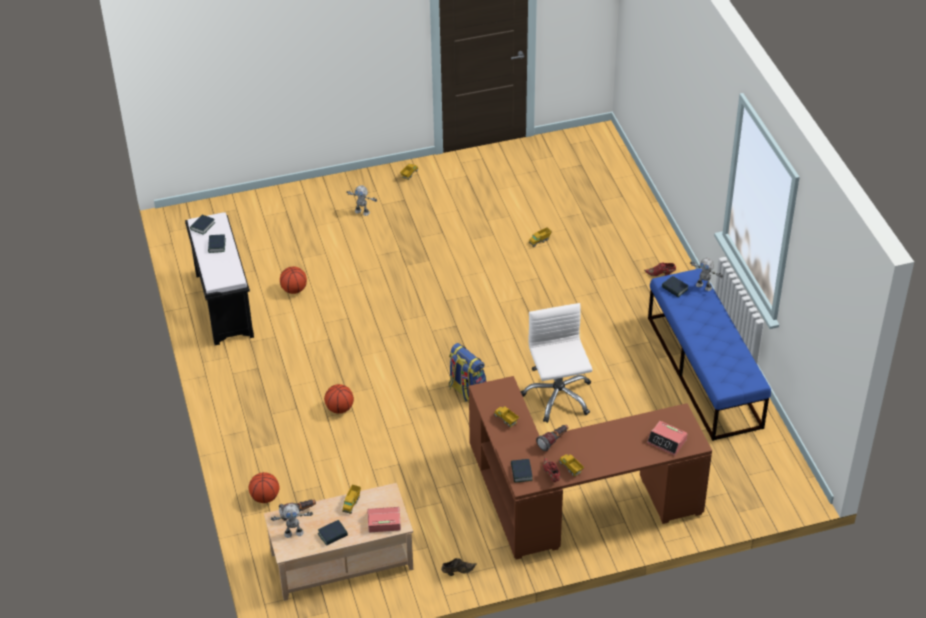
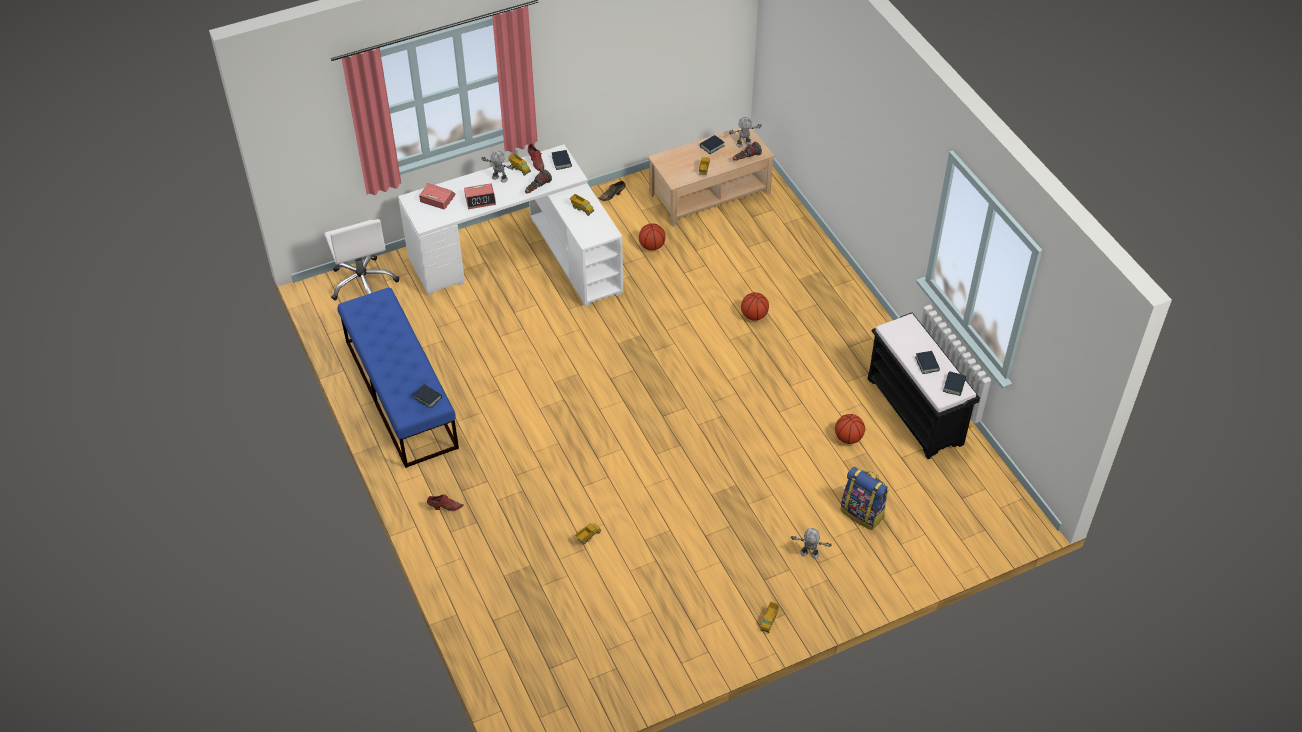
camera: 170 degrees right, 5 degrees up
(265, 497) = (791, 232): basketball -> basketball (652, 246)
(384, 521) = (673, 160): alarm clock -> alarm clock (480, 199)
(467, 391) = (636, 346): backpack -> backpack (863, 513)
(557, 396) = (546, 351): white office chair -> white office chair (363, 283)
(573, 503) = (523, 257): brown desk -> white desk
(704, 286) = (395, 404): toy robot -> toy robot (499, 179)

